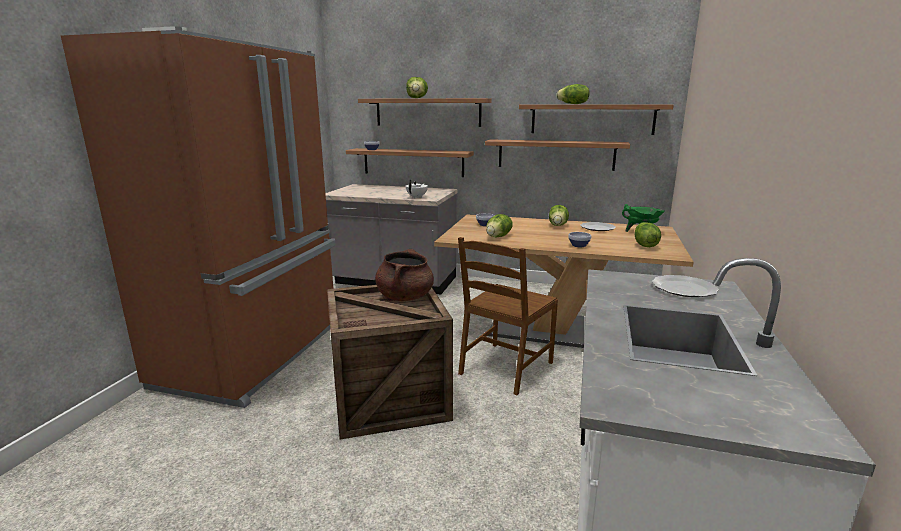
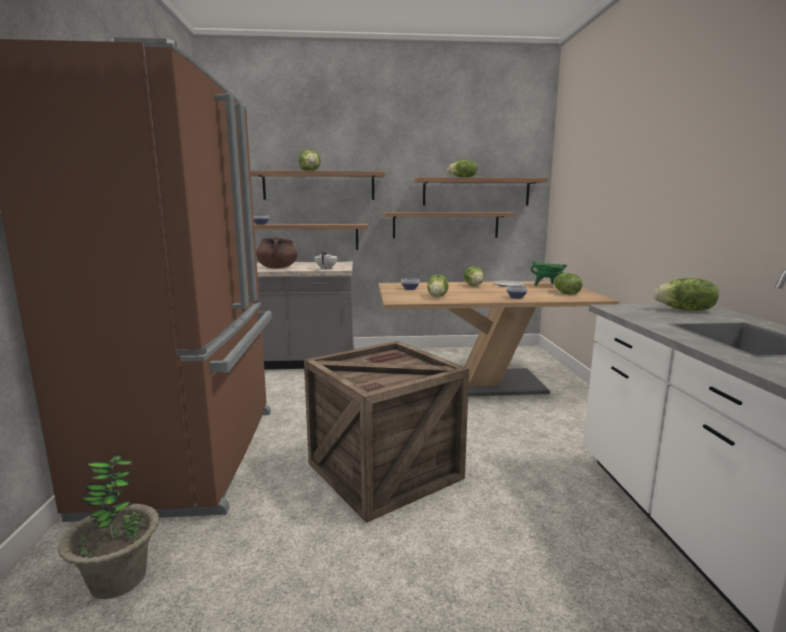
camera: 20 degrees left, 5 degrees down
(150, 438) = (118, 579): none -> potted plant
(405, 297) = (390, 358): brown cooking pot -> brown cooking pot (277, 268)
(505, 368) = (470, 422): brown chair -> none
(684, 289) = (685, 310): plate -> lettuce

